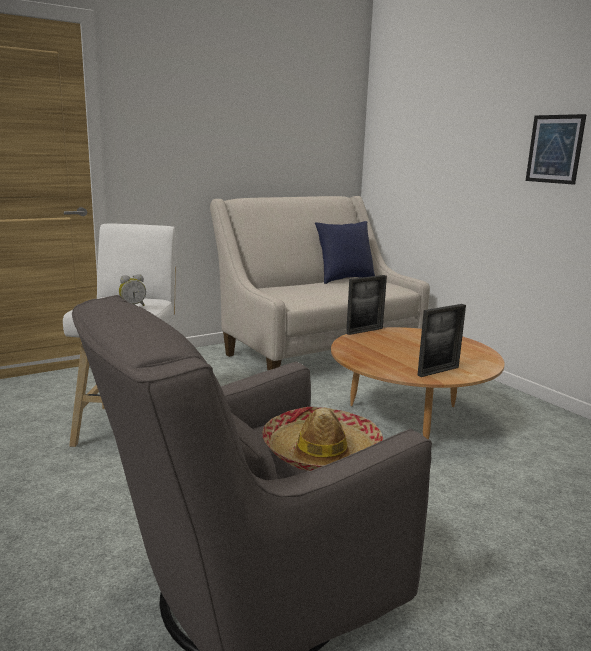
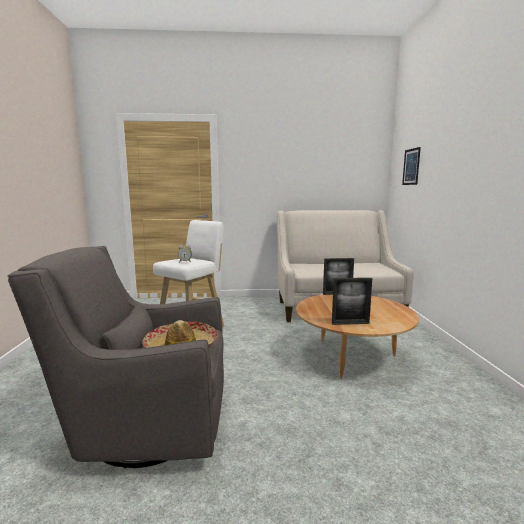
camera: 30 degrees right, 5 degrees down
(344, 279) = (359, 263): blue pillow -> none
(554, 149) = (488, 168): picture -> picture (411, 166)

